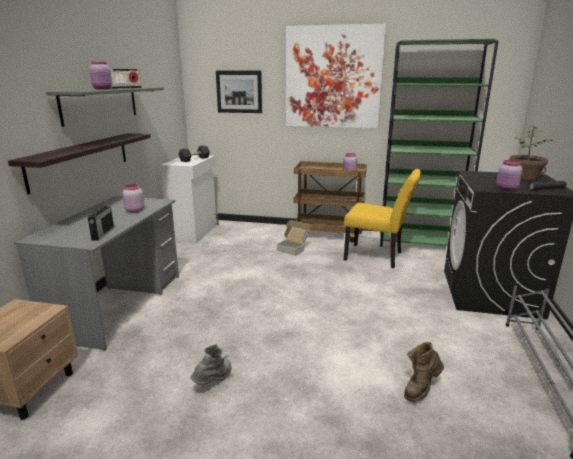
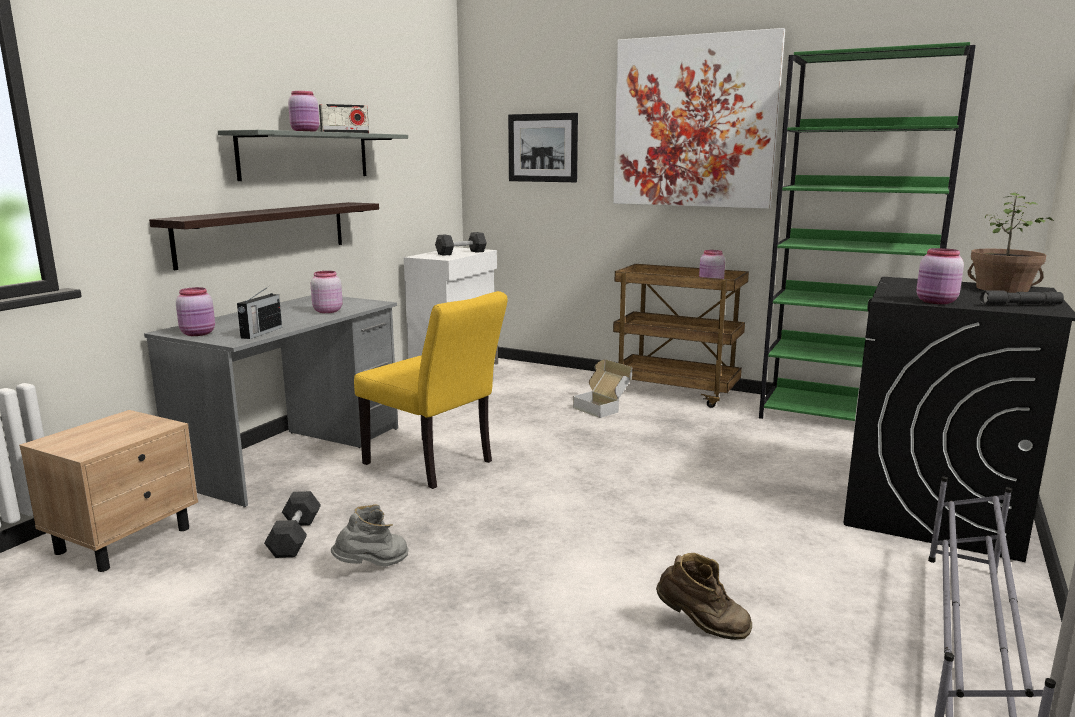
camera: 15 degrees right, 5 degrees down
(57, 239) = (199, 333): none -> pink jar
(151, 368) = (295, 537): none -> black dumbbell
(378, 257) = (745, 433): yellow chair -> yellow chair (435, 465)
(421, 388) = (702, 627): brown boot -> brown boot turned 135 degrees counterclockwise

